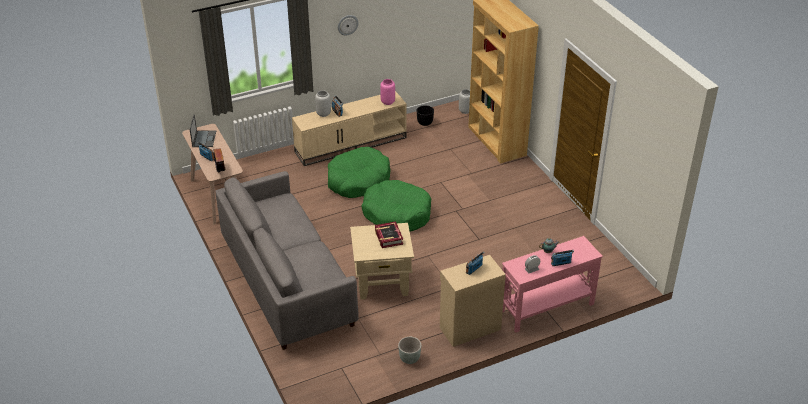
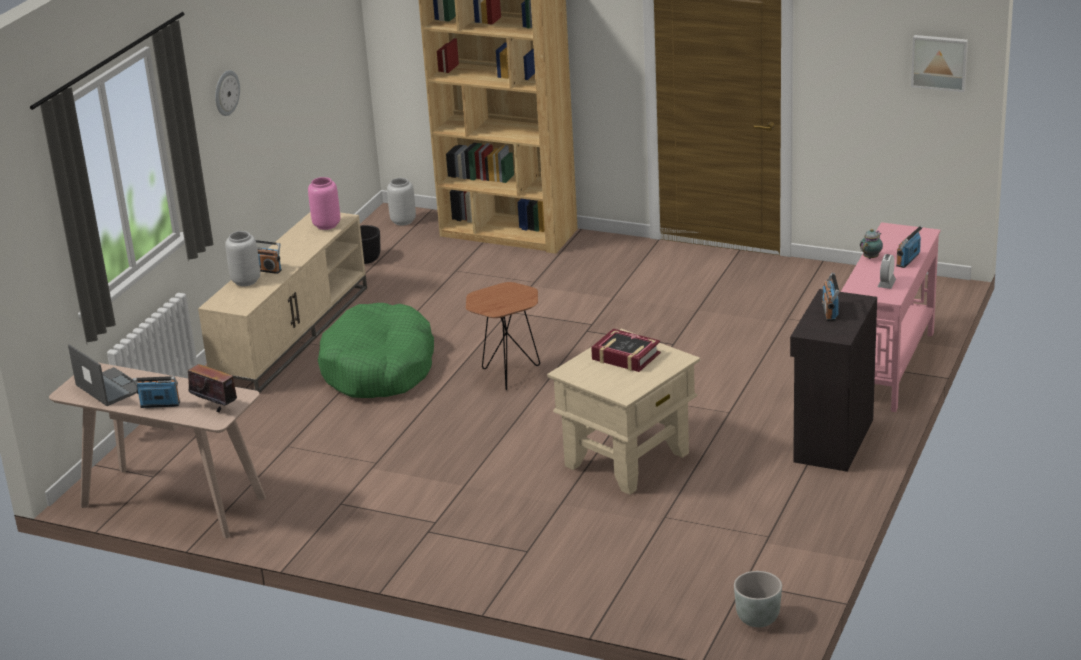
camera: 40 degrees left, 10 degrees down
(286, 281) = (479, 537): grey sofa -> none
(397, 213) = (507, 375): green dog bed -> brown side table
(409, 359) = (816, 517): grey planter -> grey planter (758, 619)
(469, 328) = (831, 440): beige cabinet -> black cabinet
(661, 168) = (939, 62): none -> picture

